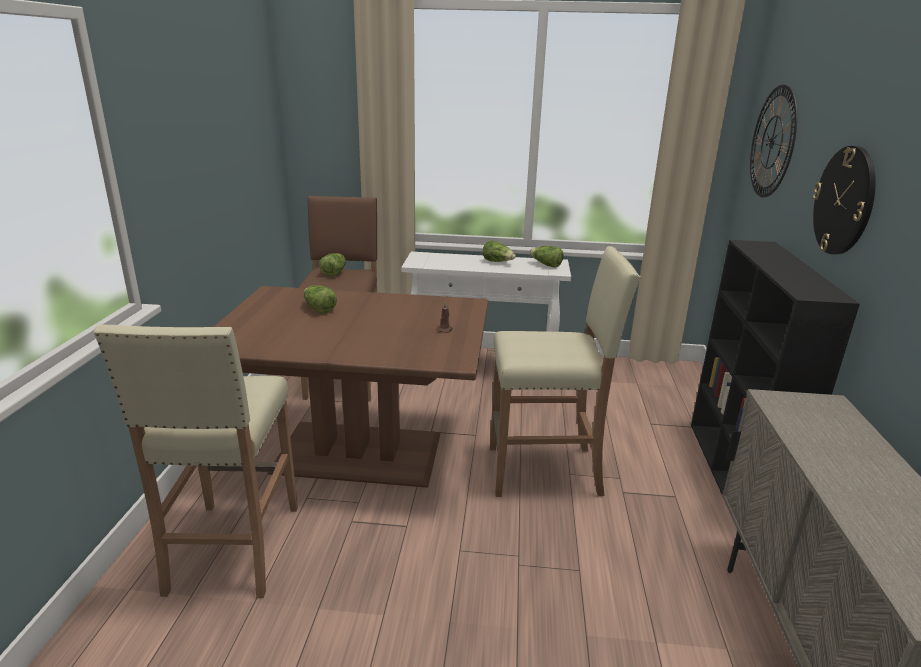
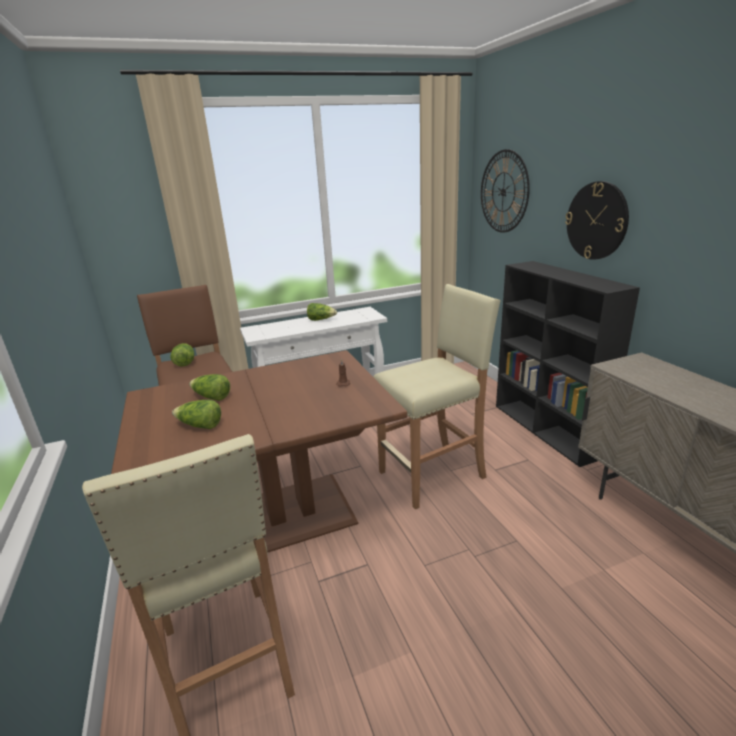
camera: 25 degrees left, 0 degrees up
(546, 265) = (359, 314): lettuce -> lettuce (200, 426)

